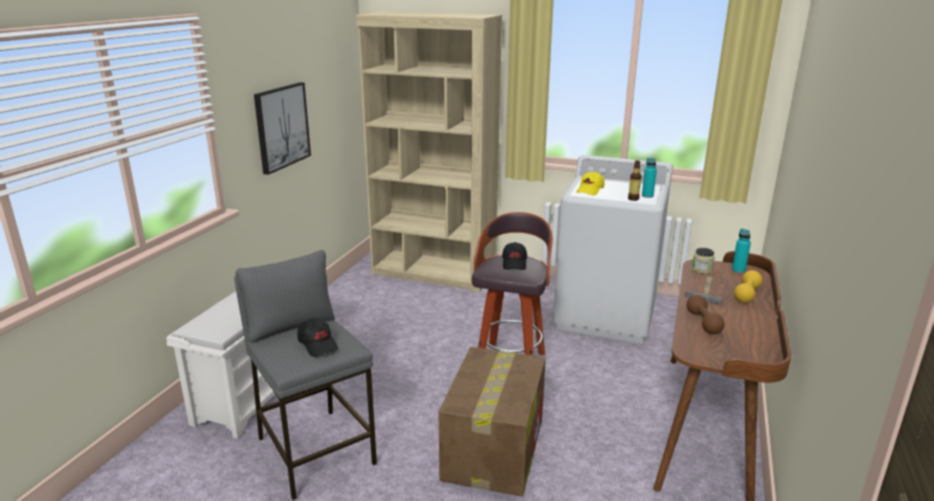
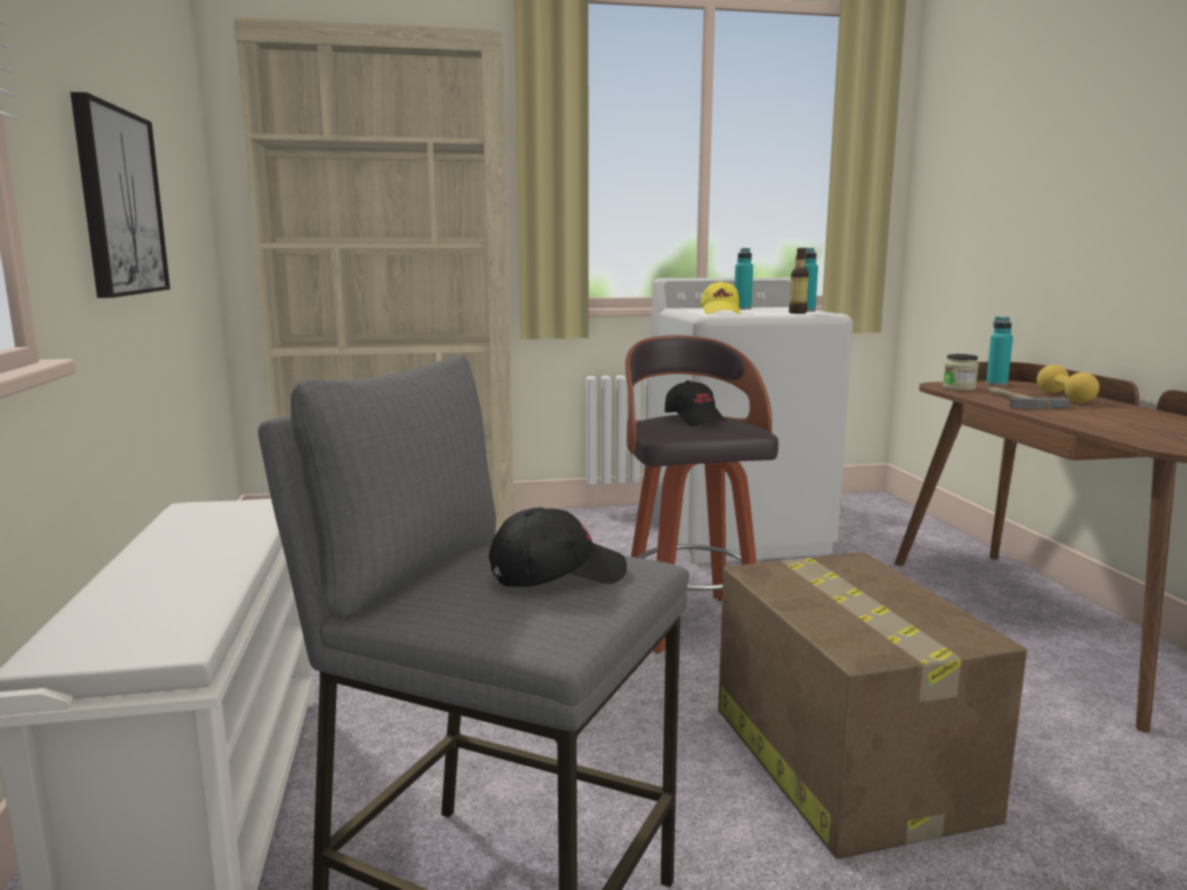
camera: 30 degrees left, 10 degrees down
(318, 344) = (556, 575): black cap -> black cap turned 45 degrees counterclockwise
(619, 184) = (742, 308): none -> turquoise bottle
(703, 323) = (1101, 423): brown dumbbell -> none

